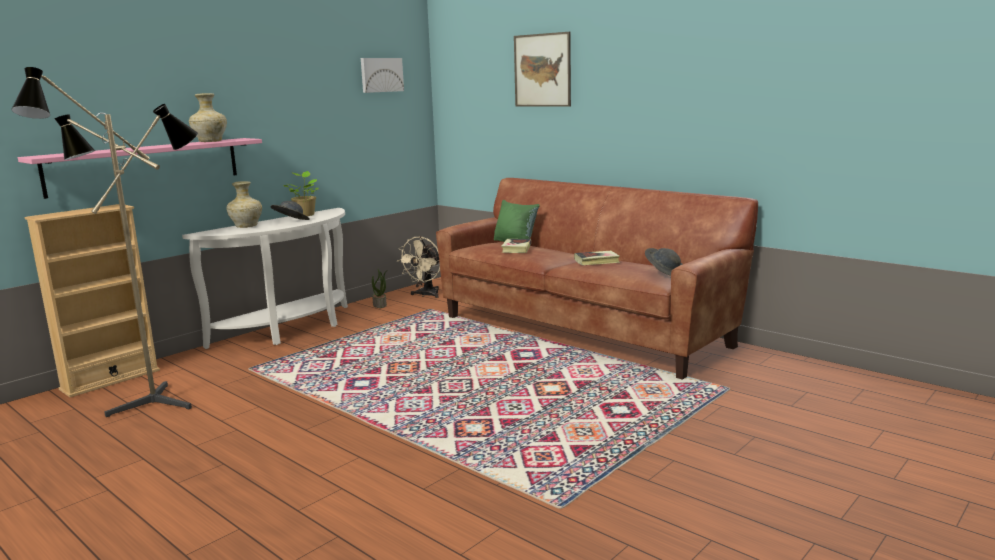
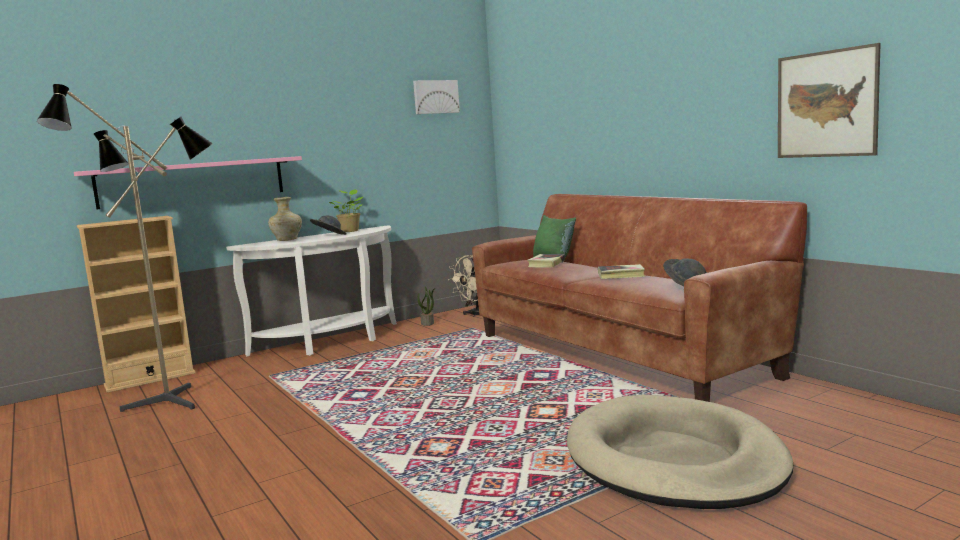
camera: 15 degrees right, 5 degrees down
(210, 141) = (252, 159): beige vase -> none
(542, 70) = (585, 80): picture -> picture (826, 104)
(680, 423) = (674, 459): none -> beige dog bed

